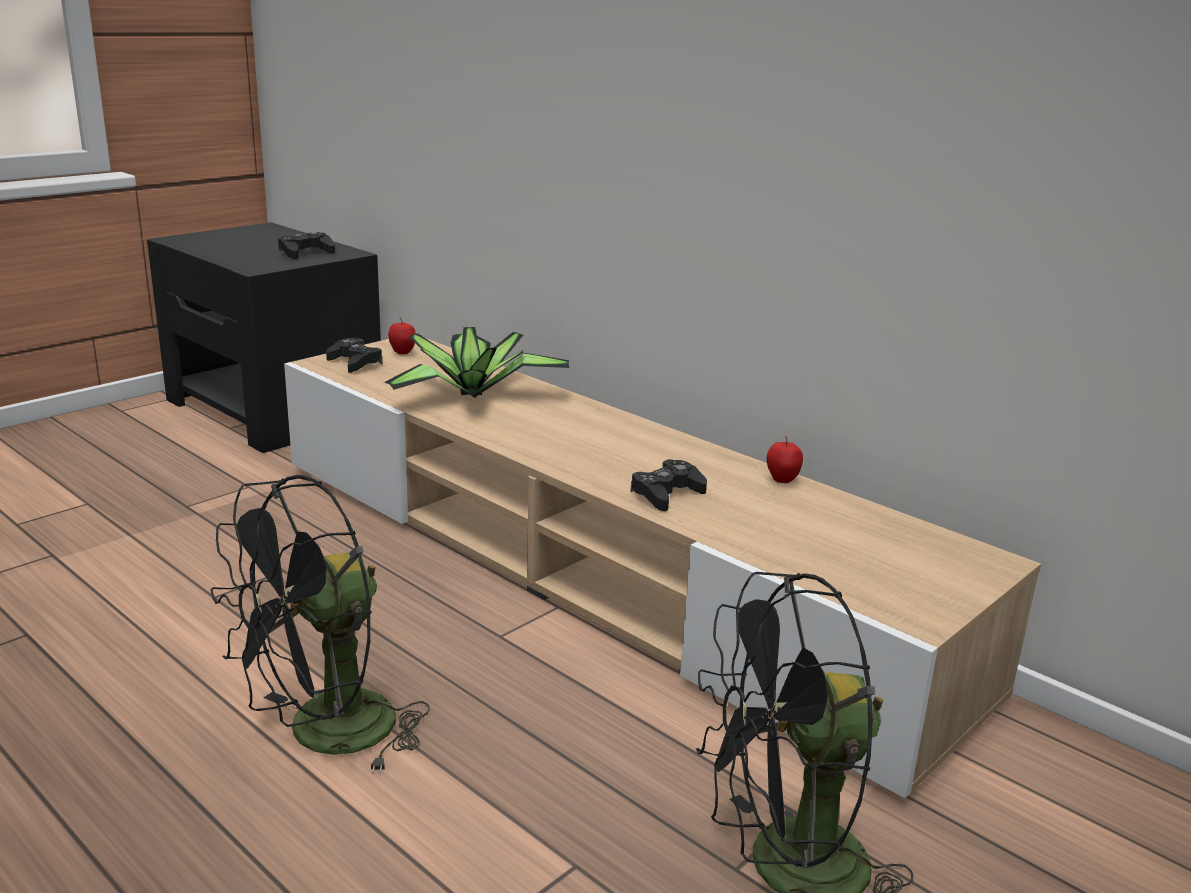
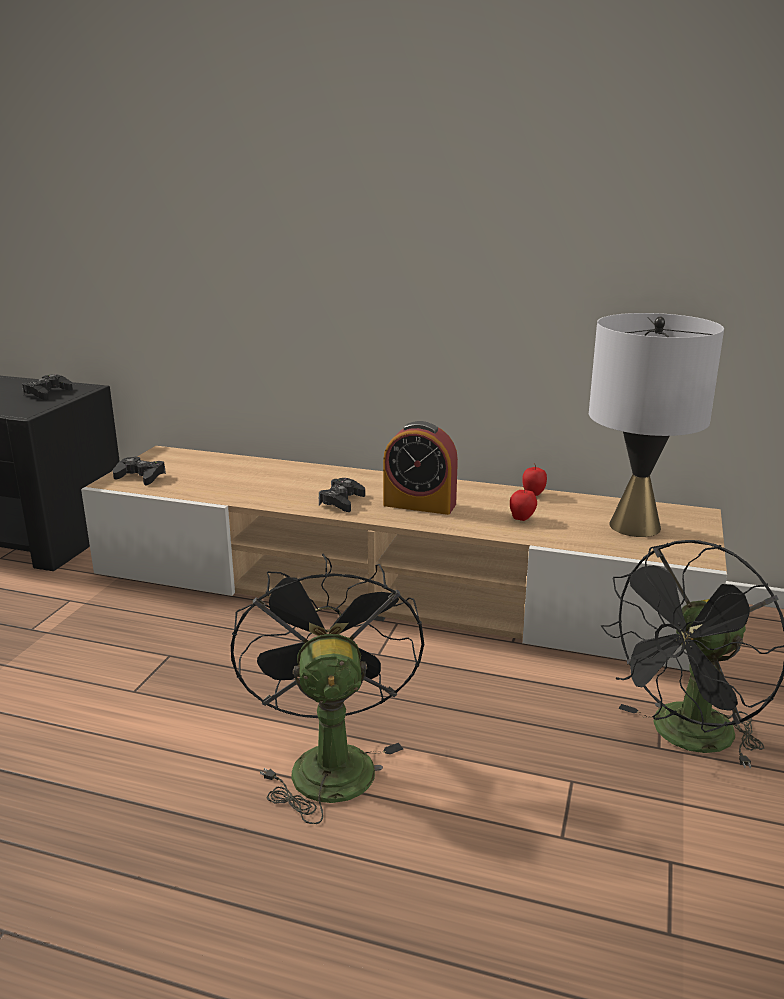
camera: 25 degrees left, 0 degrees up
(324, 736) = (328, 761): black fan -> black fan turned 150 degrees clockwise
(402, 353) = (169, 462): apple -> apple (522, 519)
(472, 393) = (261, 481): potted plant -> none
(619, 459) = (419, 504): none -> alarm clock
(667, 494) = (476, 519): black game controller -> black game controller (342, 501)
(875, 554) = (635, 526): none -> grey table lamp

